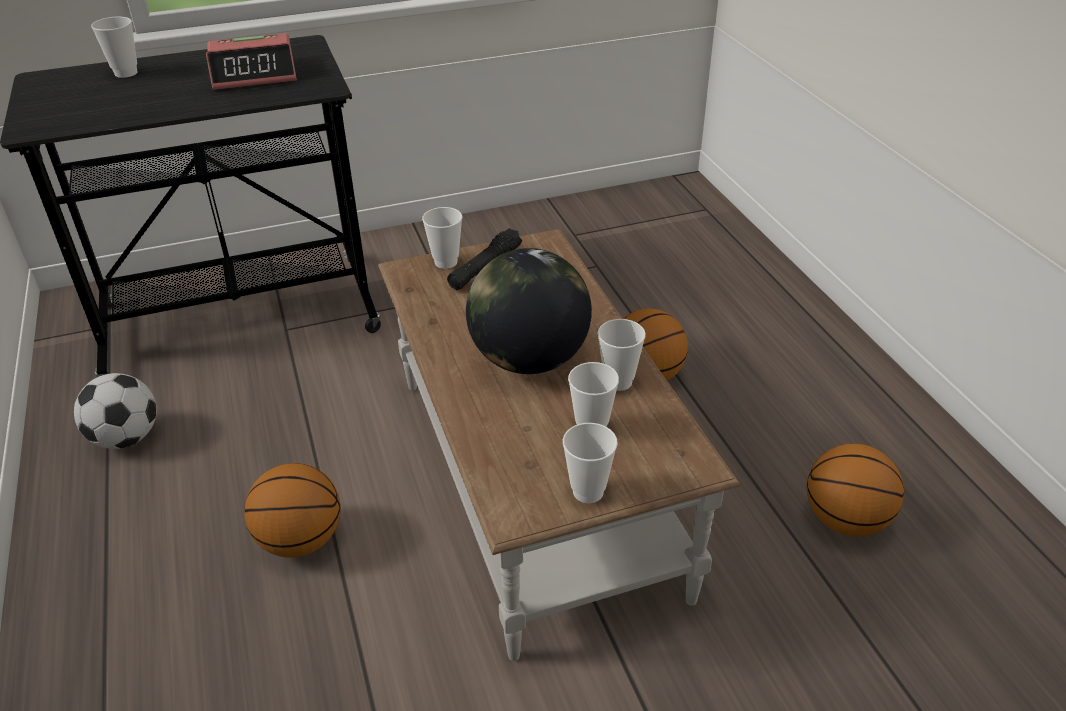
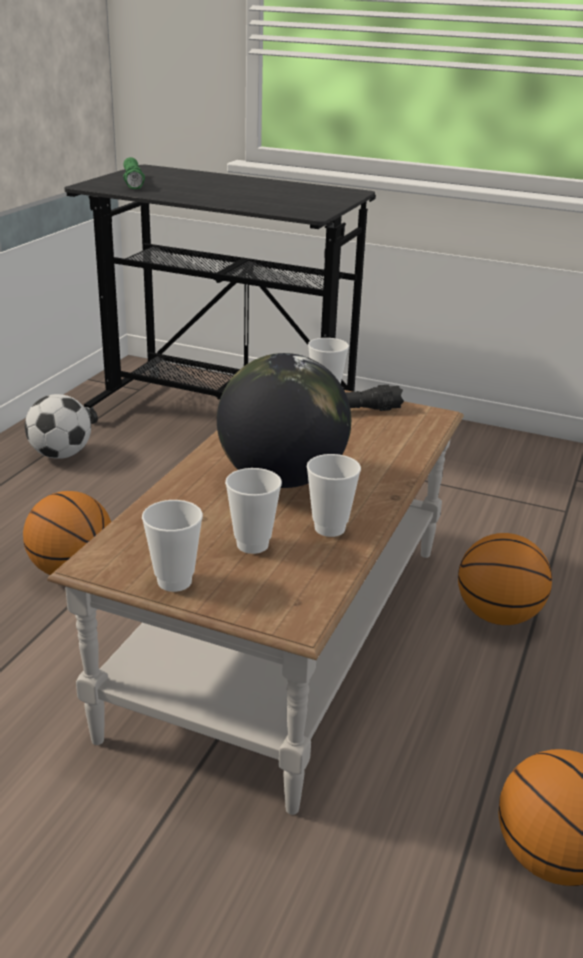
camera: 40 degrees right, 10 degrees down
(64, 106) = (133, 181): none -> green flashlight
(126, 73) = (202, 177): cup -> none
(255, 74) = (280, 197): alarm clock -> none

